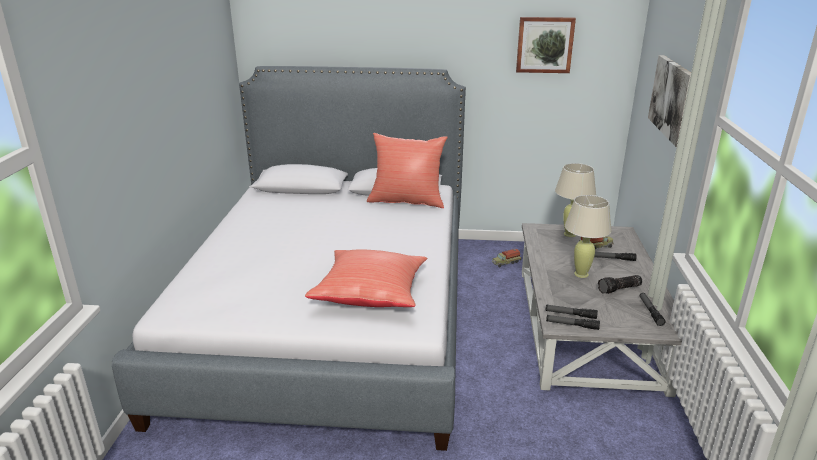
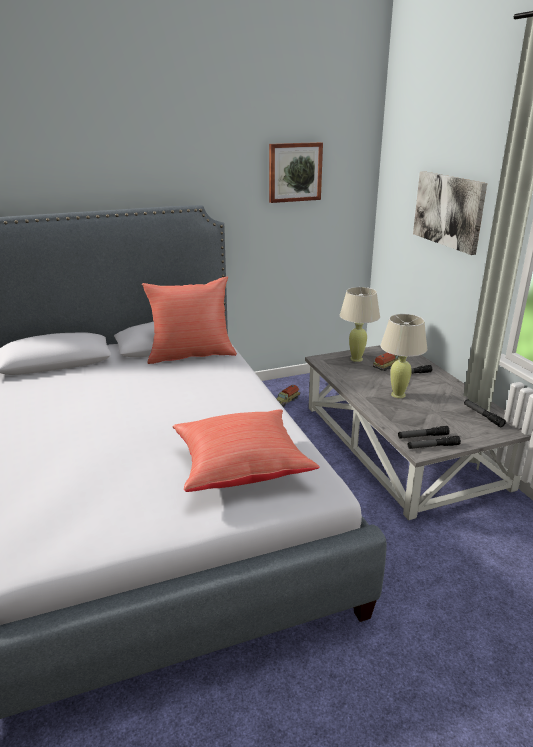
camera: 25 degrees left, 0 degrees up
(619, 289) = (441, 401): flashlight -> none

